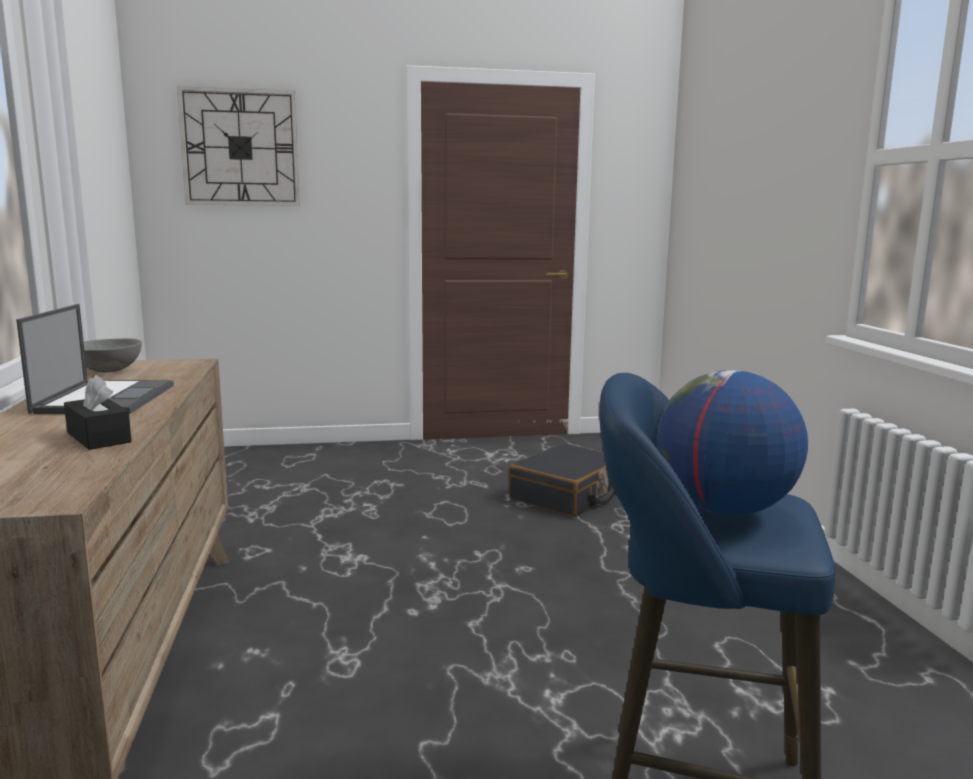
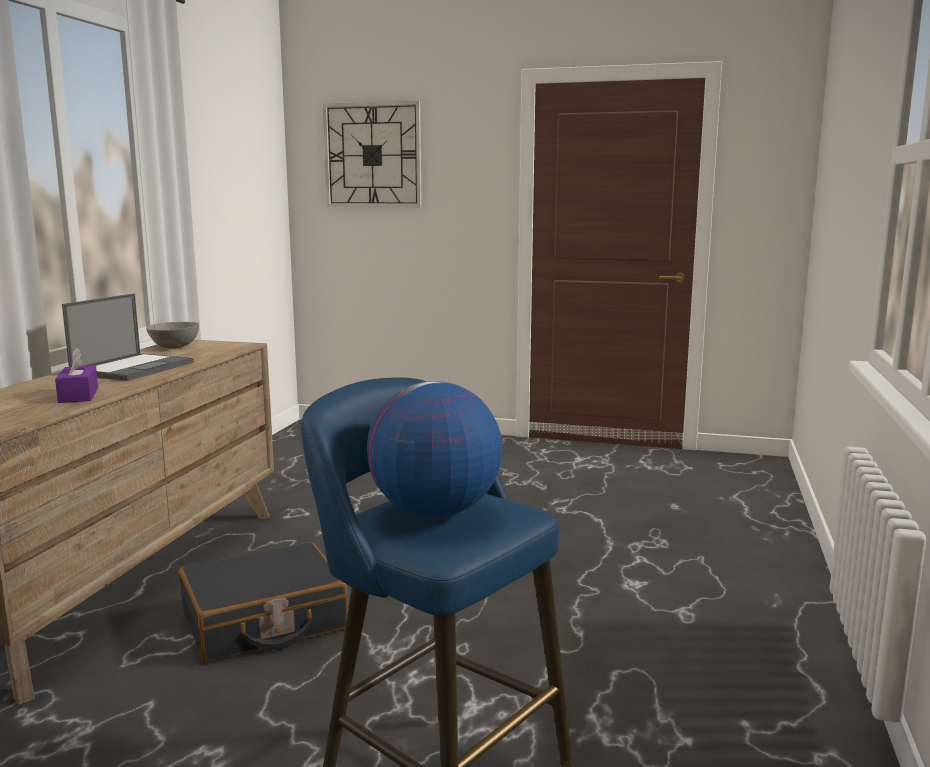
camera: 25 degrees right, 0 degrees up
(98, 437) = (78, 395): black tissue box -> purple tissue box
(568, 495) = (616, 508): black suitcase -> black suitcase (264, 622)

